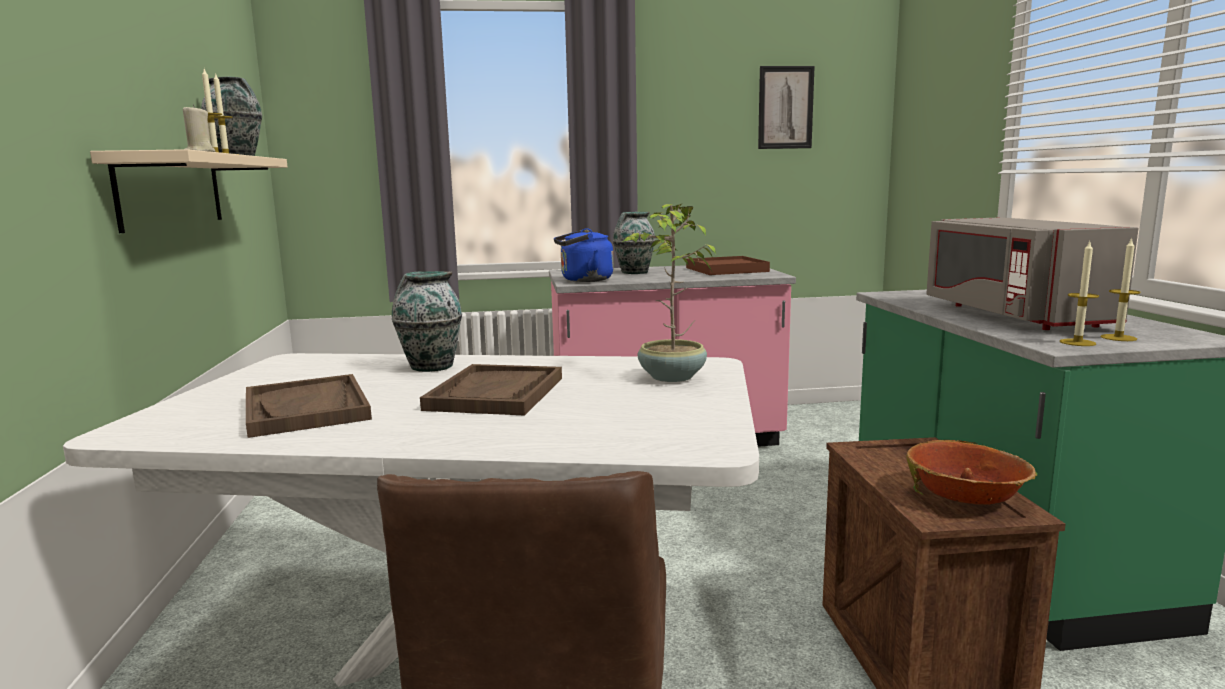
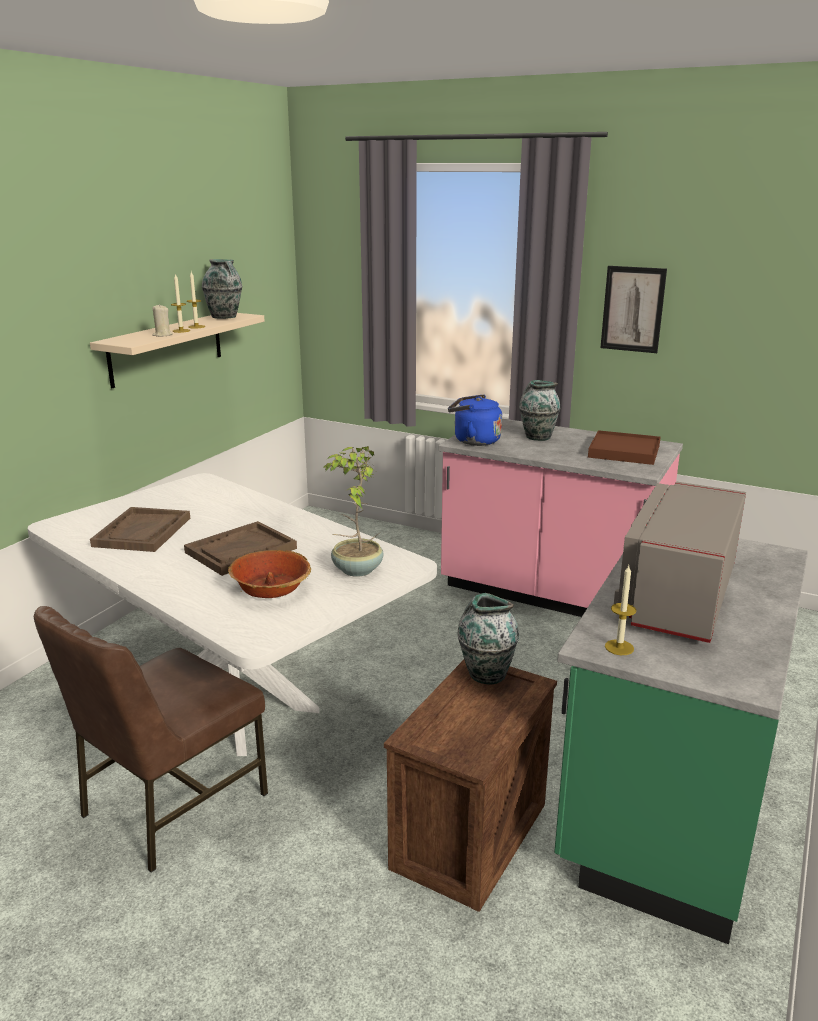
camera: 35 degrees right, 10 degrees up
(430, 367) = (252, 512): vase -> vase (486, 674)
(785, 107) = (755, 279): picture -> picture (633, 309)
(966, 494) = (468, 732): bowl -> bowl (271, 589)
(1118, 338) = (672, 655): candle -> none

